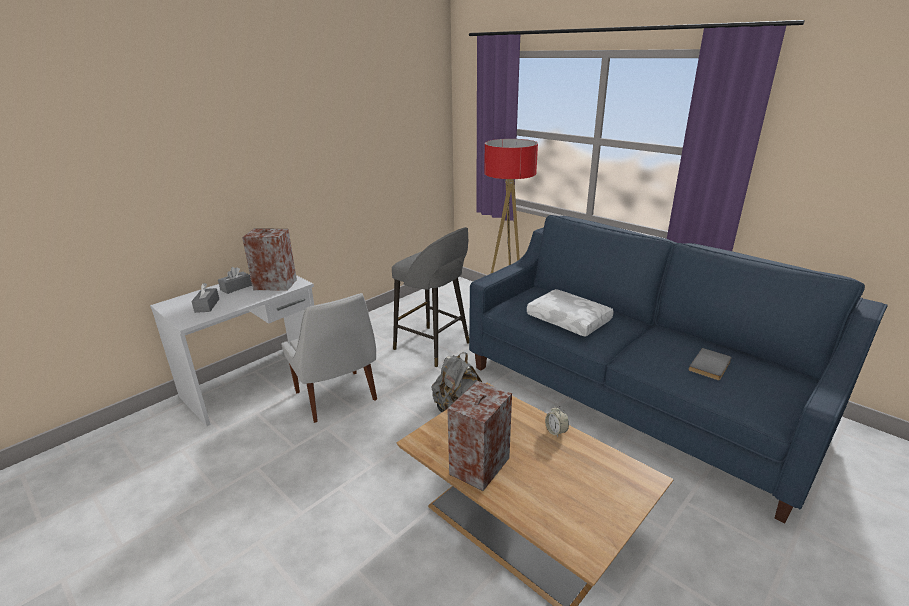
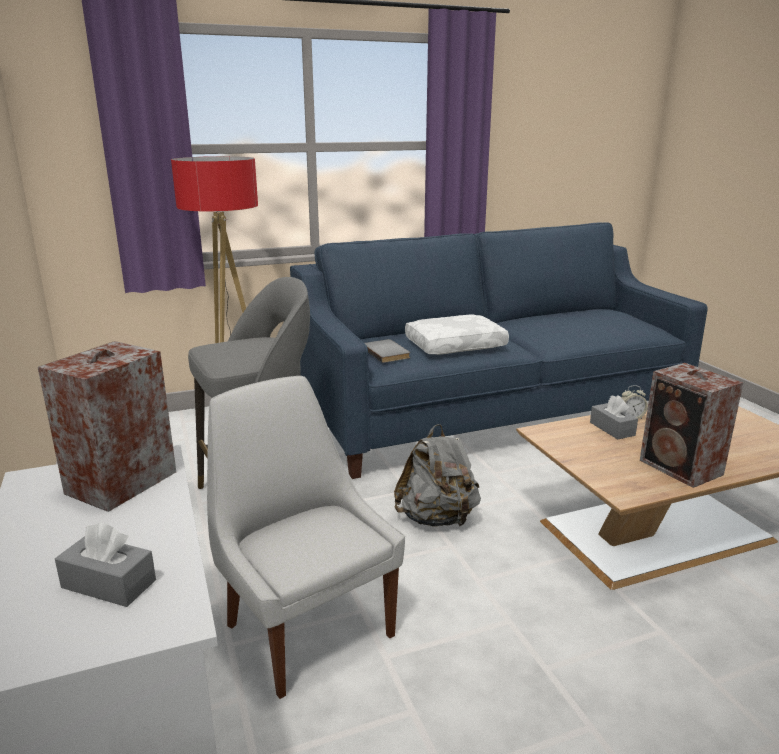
camera: 65 degrees left, 5 degrees down
(236, 287) = (55, 534): grey tissue box -> grey tissue box (612, 429)
(337, 398) = (306, 627): white chair -> white chair turned 120 degrees counterclockwise
(711, 366) = (588, 323): grey book -> grey book (387, 353)

